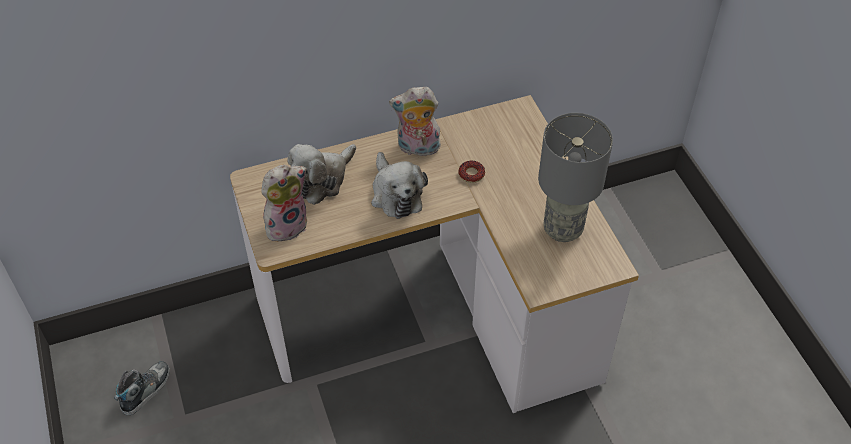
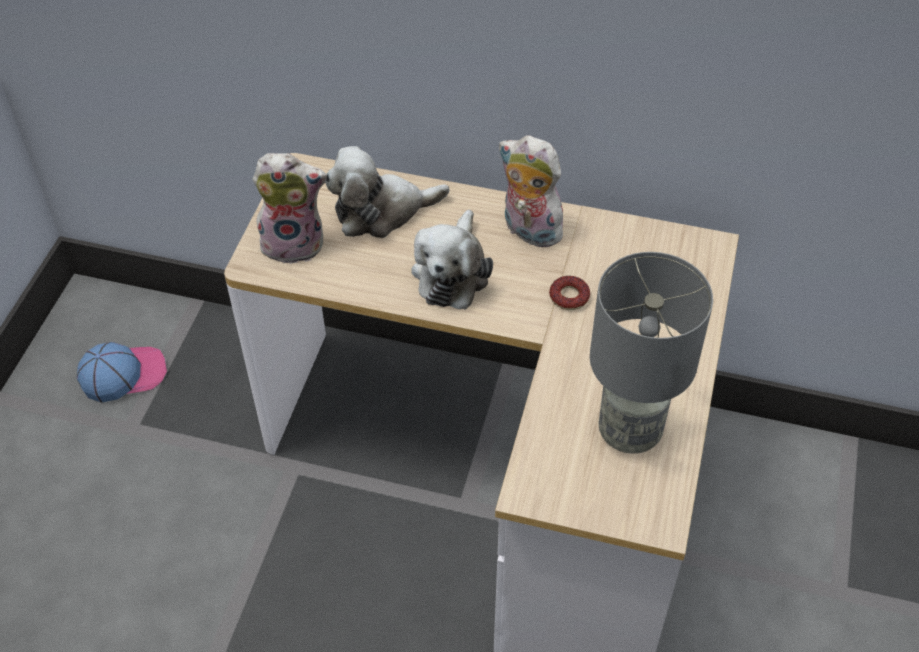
camera: 35 degrees right, 0 degrees up
(146, 390) = (123, 374): shoe -> cap

